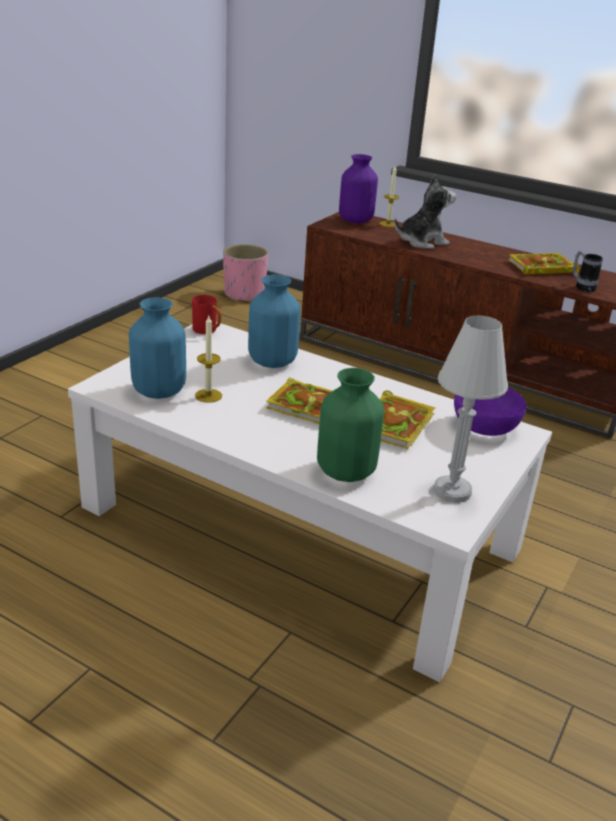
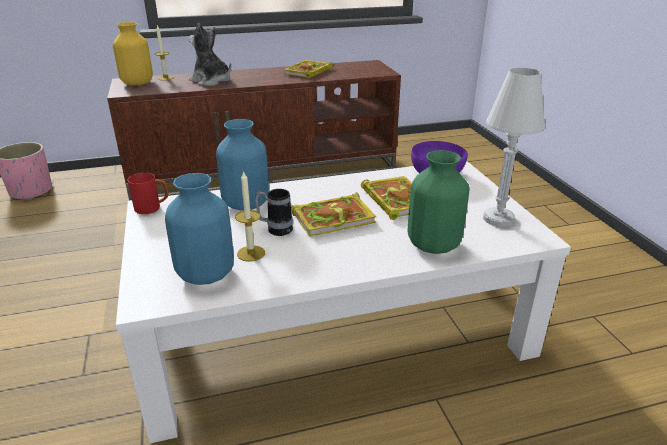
camera: 45 degrees left, 0 degrees up
(356, 220) = (138, 83): purple vase -> yellow vase
(421, 242) = (211, 81): plush toy -> plush toy turned 75 degrees counterclockwise
(582, 287) = (348, 74): mug -> mug (275, 229)

